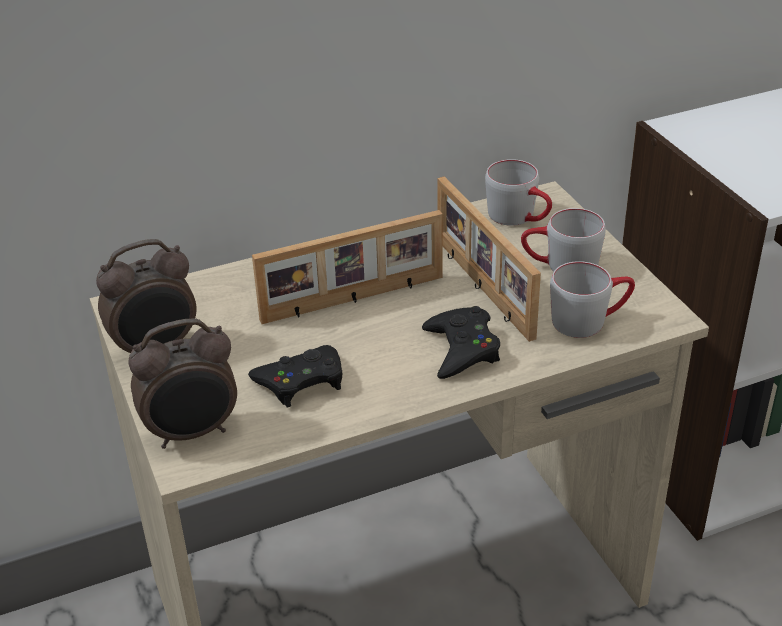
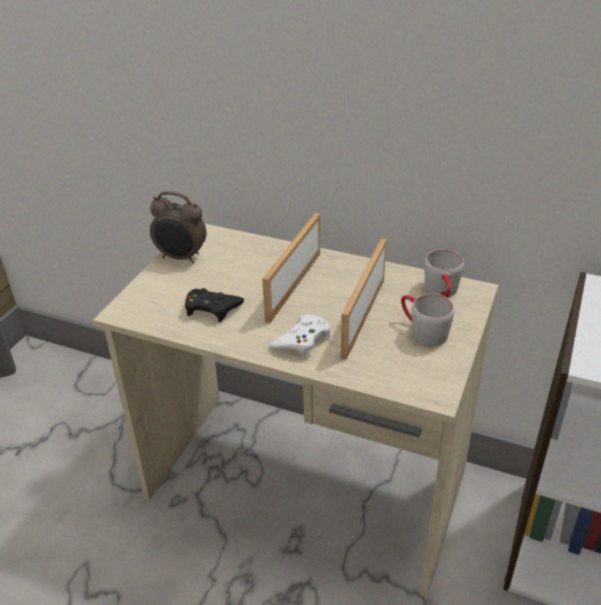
camera: 45 degrees right, 0 degrees up
(193, 433) = (140, 302): alarm clock -> none
(353, 300) = (292, 285): picture frame -> picture frame turned 90 degrees clockwise
(461, 349) = (302, 340): black game controller -> white game controller
(590, 319) = (391, 368): grey mug -> none

